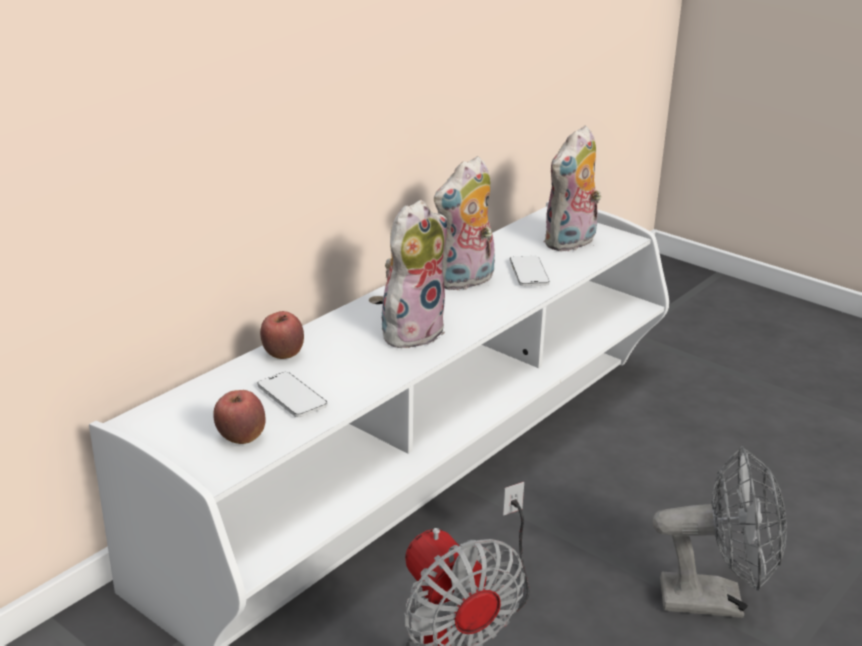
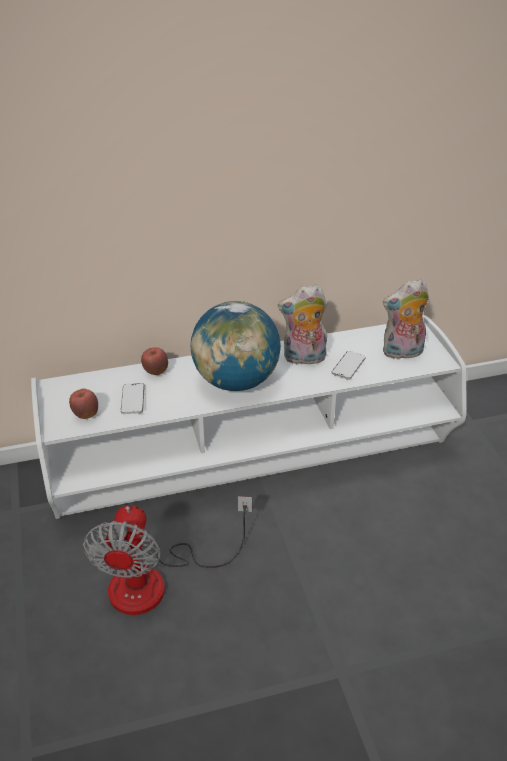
camera: 35 degrees right, 10 degrees up
(411, 330) = (236, 382): plush toy -> globe
(715, 600) = (329, 619): grey fan -> none

